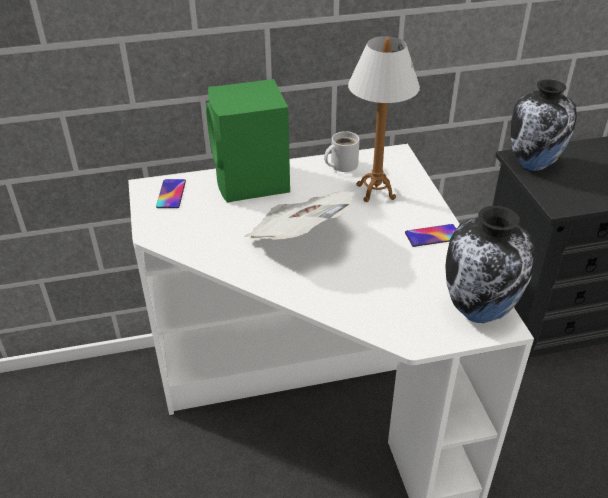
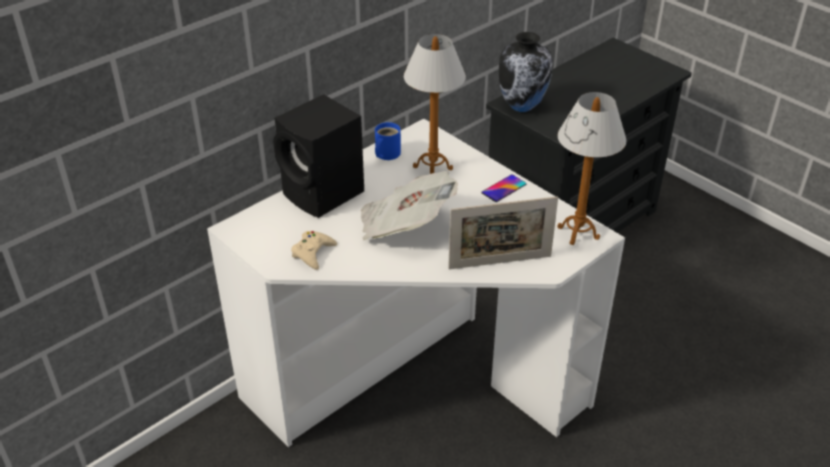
camera: 30 degrees left, 0 degrees up
(171, 194) = (261, 227): phone -> none
(193, 233) = (313, 253): none -> beige game controller
(252, 184) = (324, 194): green speaker -> black speaker
(341, 165) = (385, 154): white mug -> blue mug
(364, 311) = (500, 262): none -> picture frame
(479, 312) = (578, 233): vase -> table lamp

